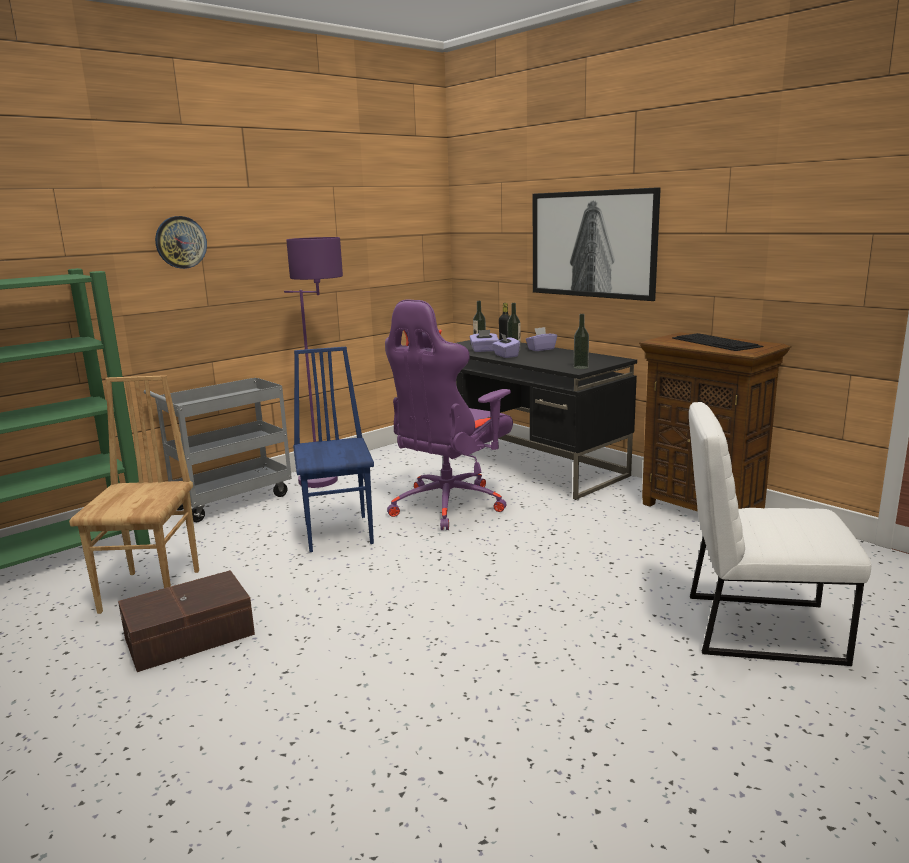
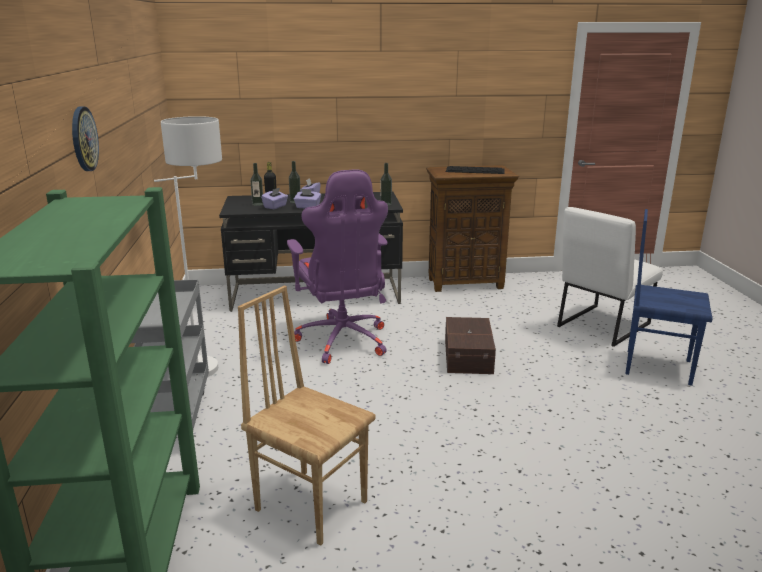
camera: 55 degrees left, 5 degrees up
(191, 636) = (424, 500): brown storage box -> brown storage box (469, 355)
(328, 482) = (209, 366): purple floor lamp -> white floor lamp
(340, 532) = (324, 391): blue chair -> blue chair (657, 366)
(593, 244) = (346, 106): picture -> none

